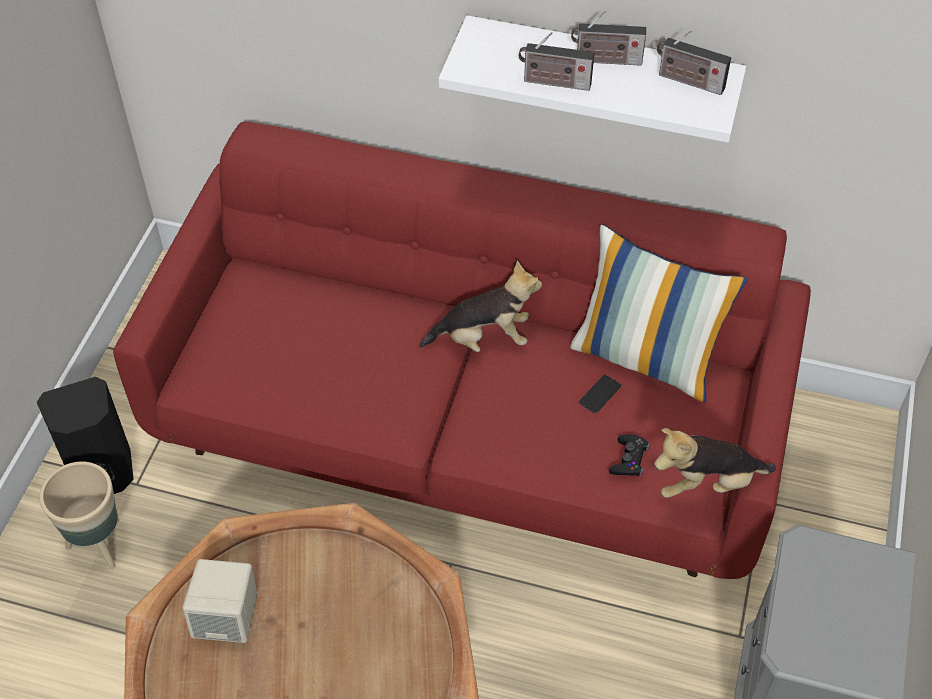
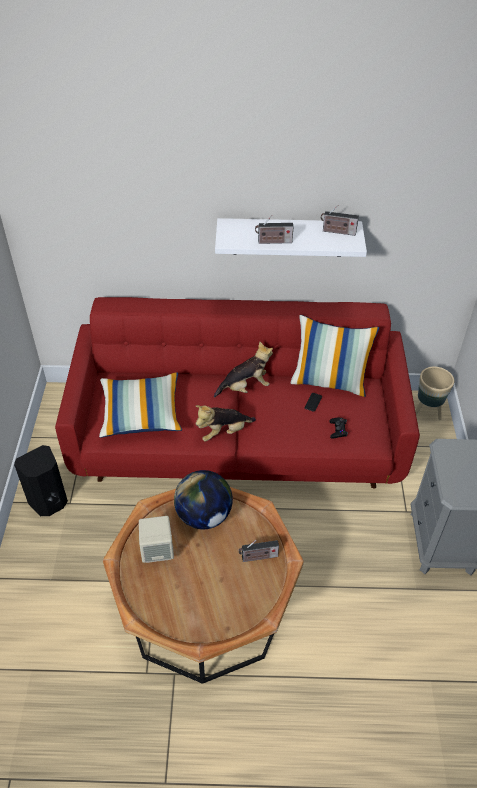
camera: 15 degrees left, 5 degrees down
(99, 544) = (58, 538): beige planter -> beige planter (426, 412)
(279, 353) = (141, 413): none -> pillow
(330, 572) = (204, 515): none -> globe
(605, 60) = (294, 228): radio -> radio (258, 557)
(705, 483) = (383, 430): plush toy -> plush toy (223, 432)

